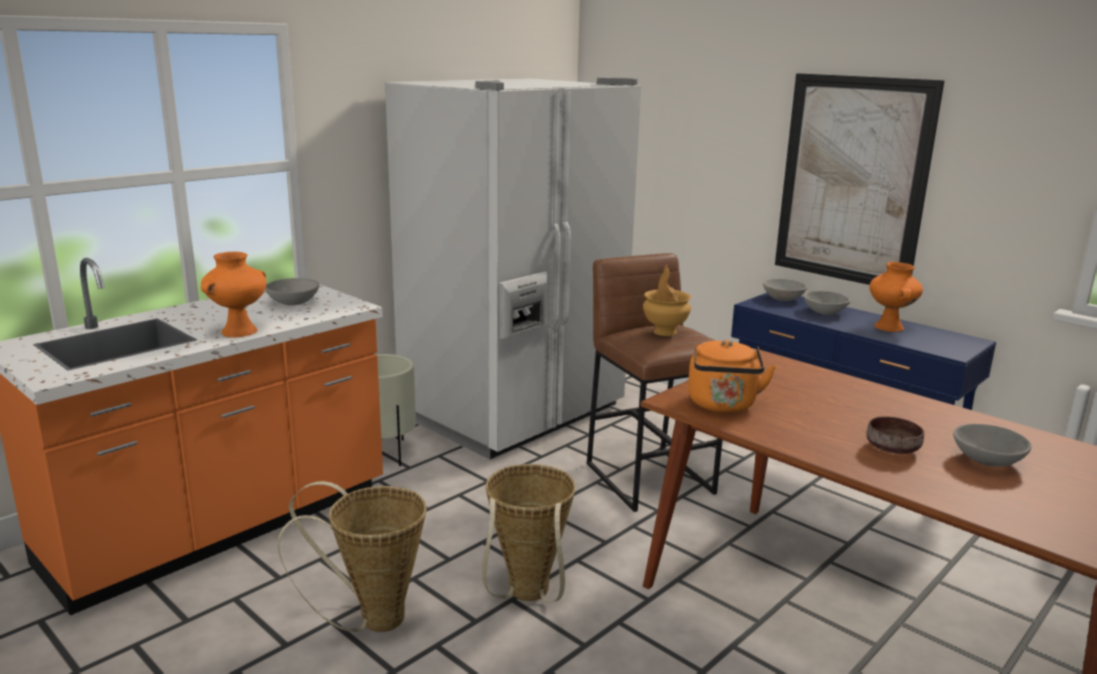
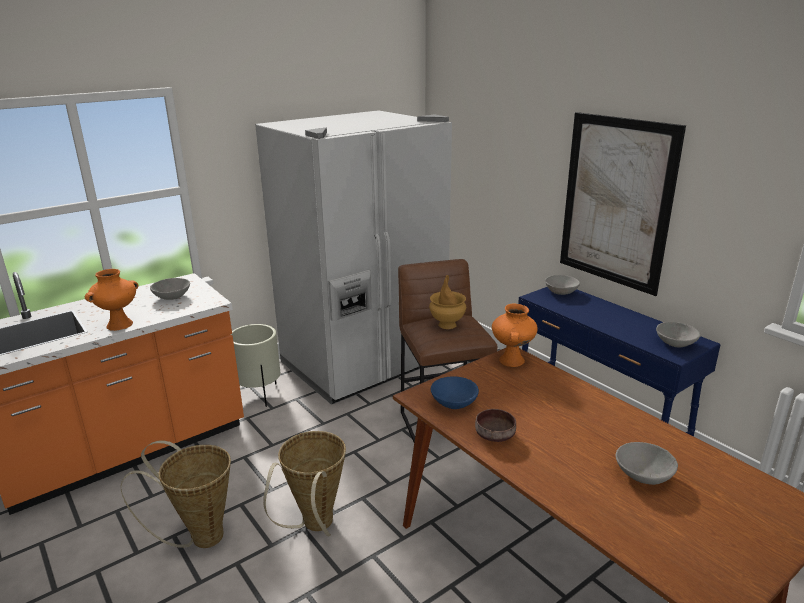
camera: 10 degrees right, 5 degrees up
(722, 405) = (454, 403): orange kettle -> blue bowl
(825, 312) = (588, 307): grey bowl -> grey bowl (675, 343)
(890, 327) = (635, 325): orange vase -> orange vase (512, 361)
(892, 448) = (569, 457): brown bowl -> brown bowl (495, 434)

